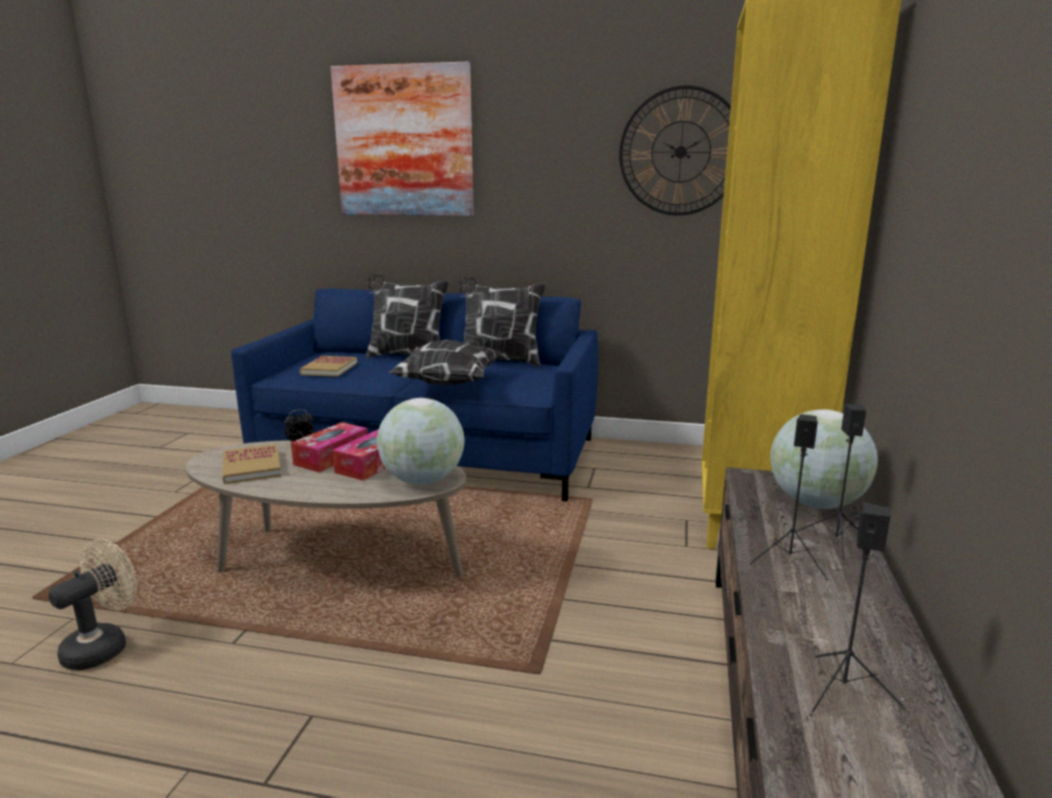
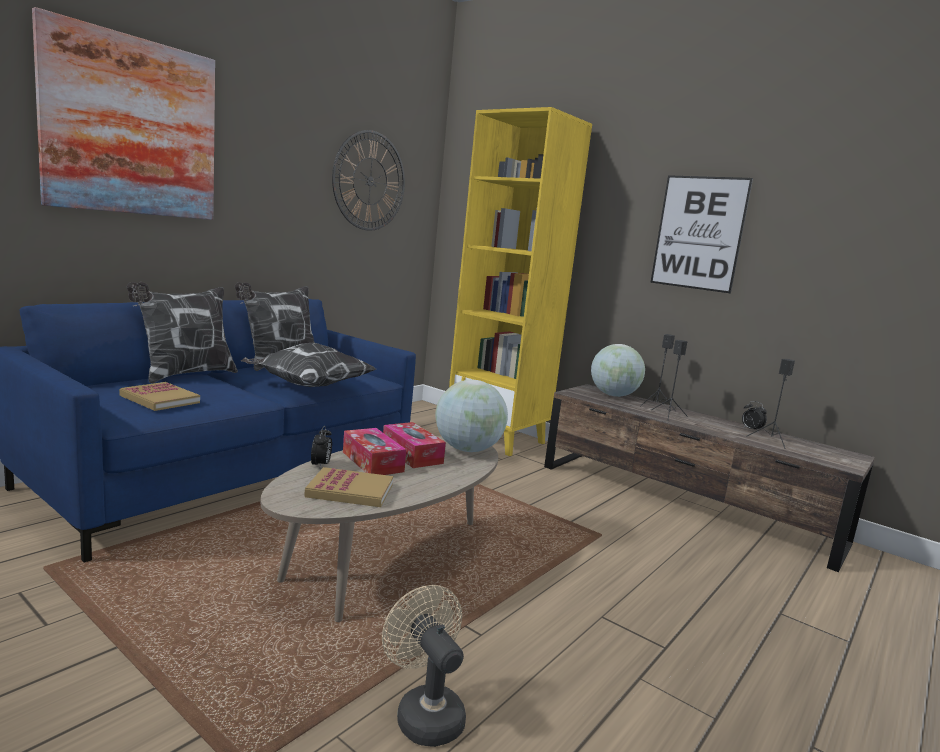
camera: 65 degrees left, 5 degrees down
(887, 660) = (750, 429): none -> alarm clock
(964, 187) = (699, 233): none -> picture

